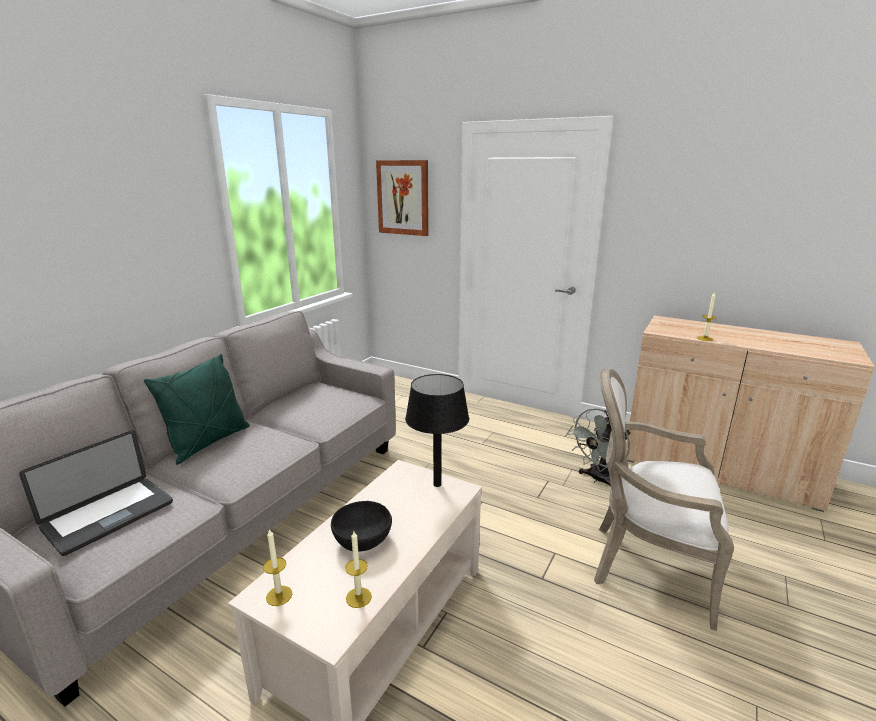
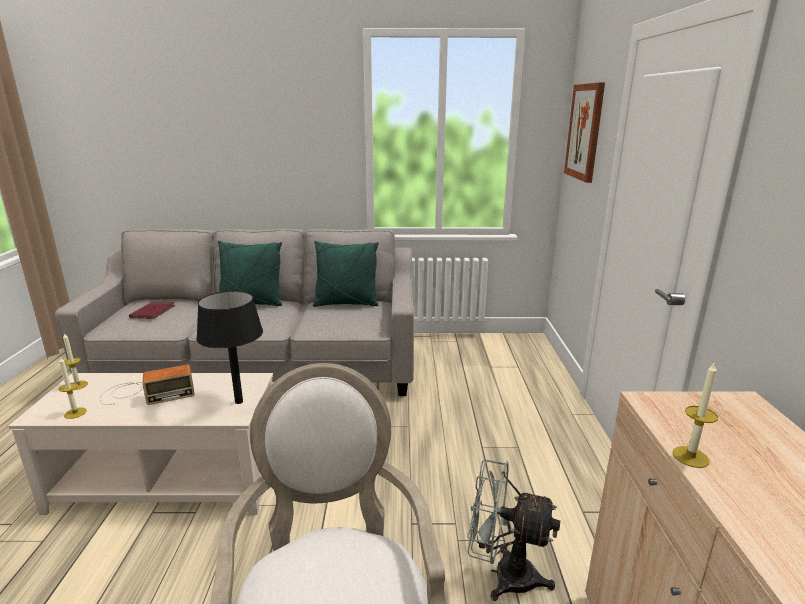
camera: 60 degrees right, 0 degrees up
(109, 516) = (153, 312): laptop -> red book
(297, 397) = (346, 304): none -> green pillow
(362, 539) = (145, 393): black bowl -> radio

